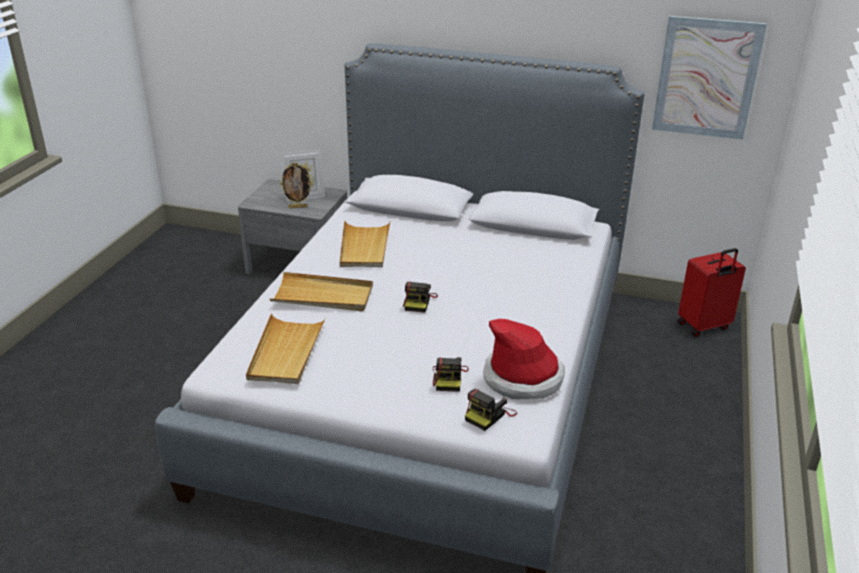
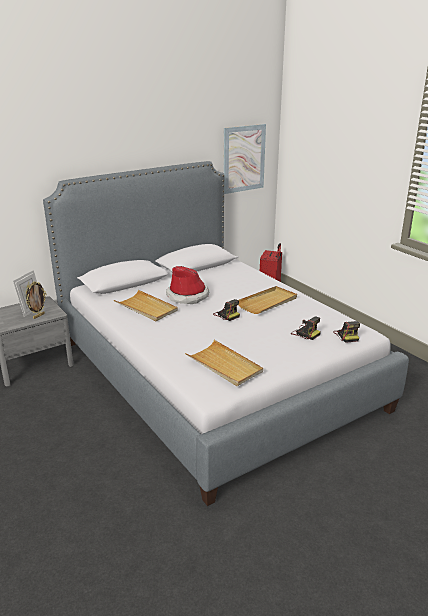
camera: 50 degrees left, 5 degrees down
(323, 296) = (180, 336): beige tray -> beige tray (267, 302)
(523, 377) = (326, 317): hat -> hat (187, 296)

